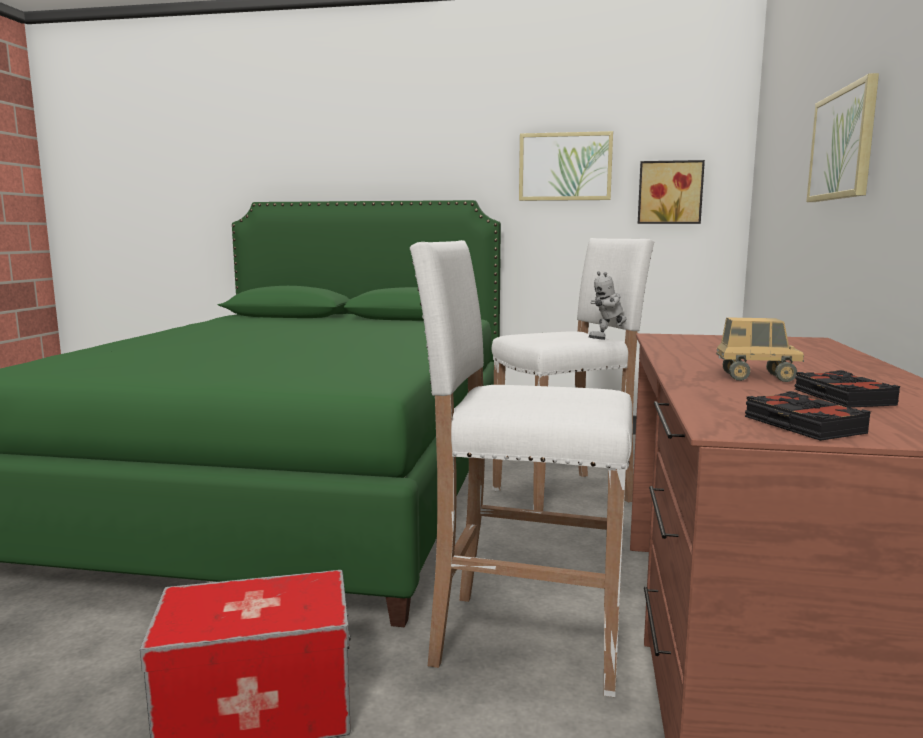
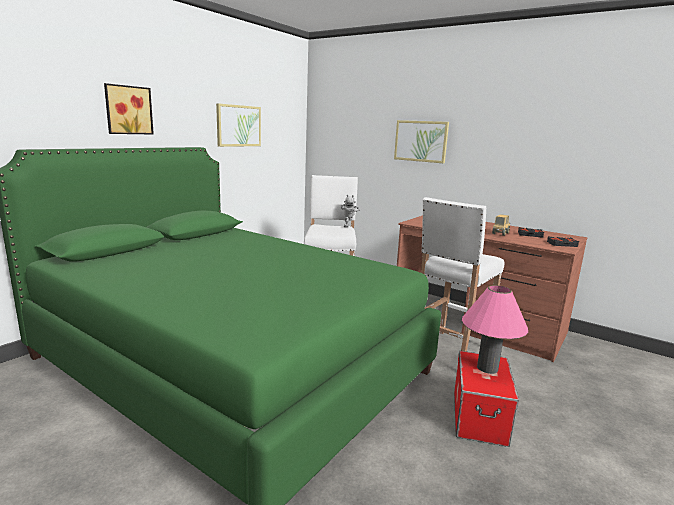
camera: 65 degrees left, 5 degrees up
(273, 604) = (487, 368): none -> pink table lamp
(669, 192) = (280, 142): picture -> picture (128, 110)

